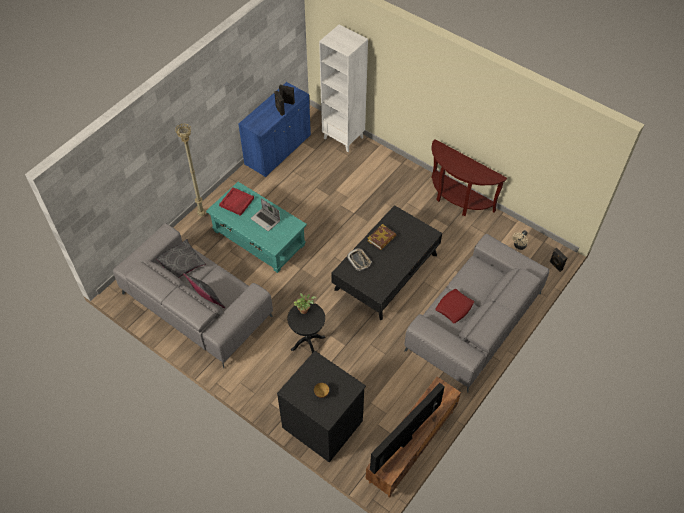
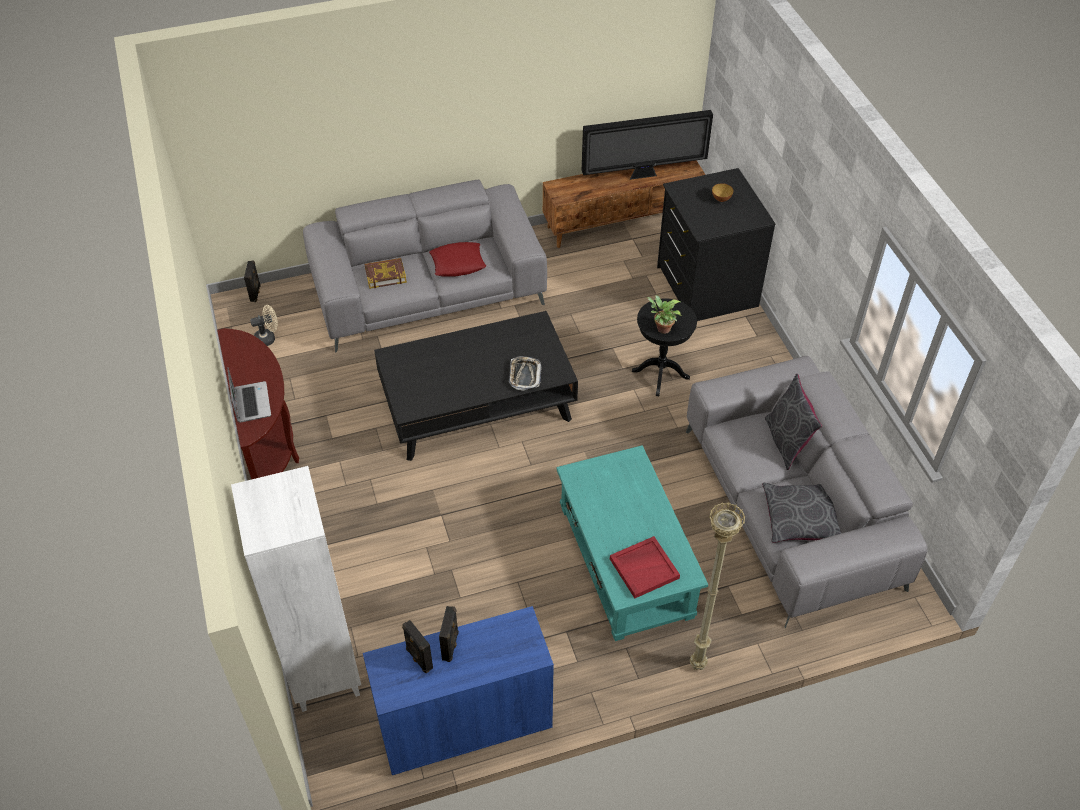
camera: 145 degrees left, 5 degrees down
(266, 220) = (616, 508): laptop -> laptop (251, 402)
(381, 238) = (464, 386): book -> book (385, 275)

